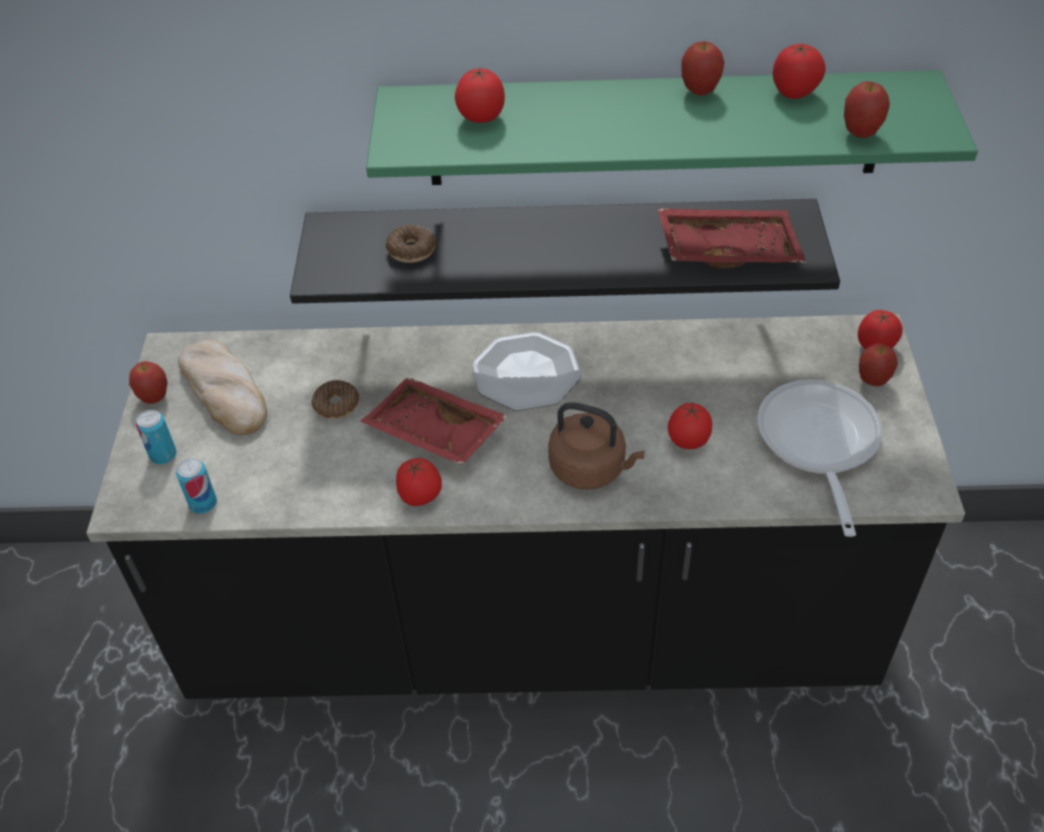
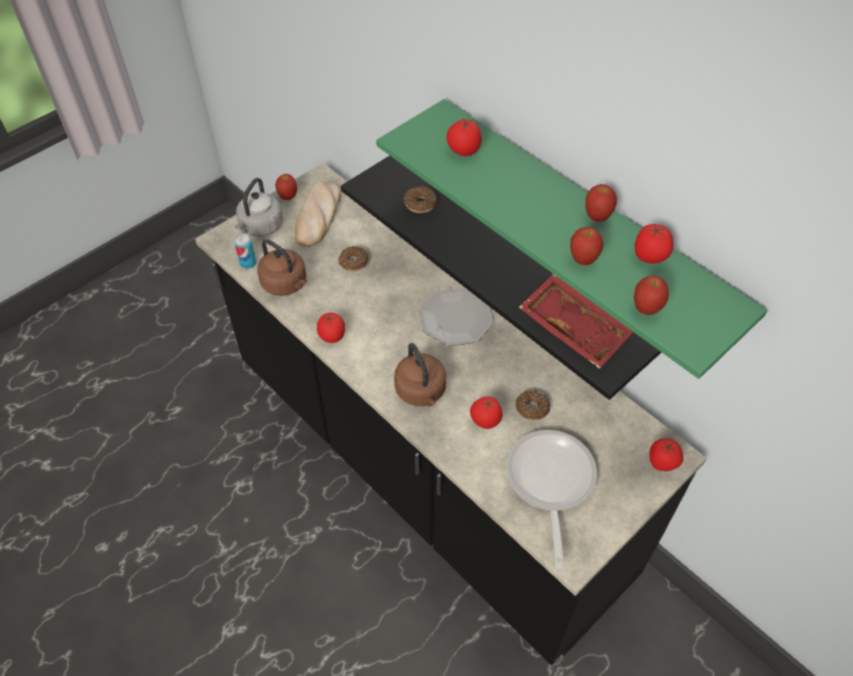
camera: 45 degrees right, 5 degrees up
(163, 455) = (260, 227): can -> grey kettle
(286, 488) = (286, 284): none -> brown kettle
(433, 434) = (375, 312): red tray -> none
(712, 394) = (532, 408): none -> donut
(818, 444) = (549, 483): frying pan -> frying pan turned 45 degrees counterclockwise
(872, 381) = (631, 479): apple -> apple (583, 260)

